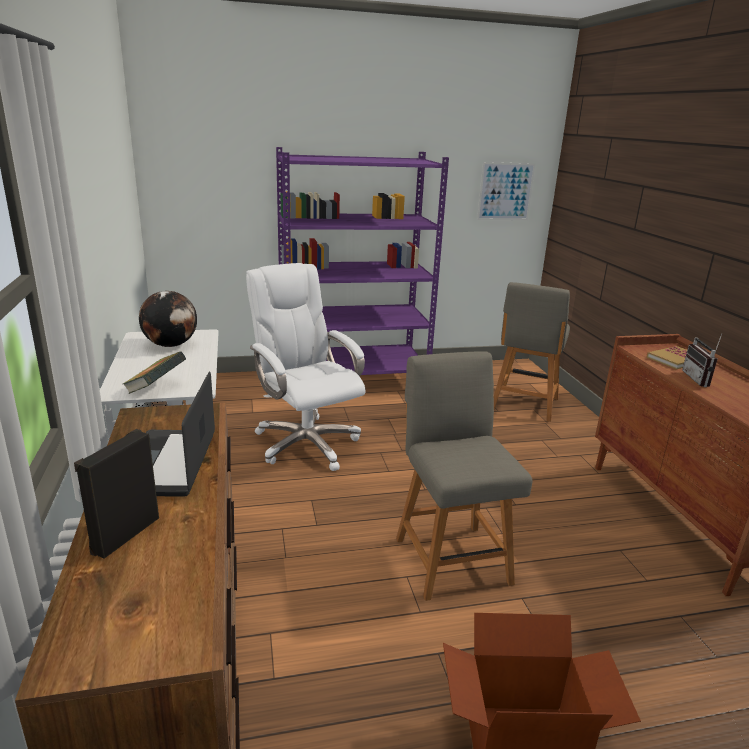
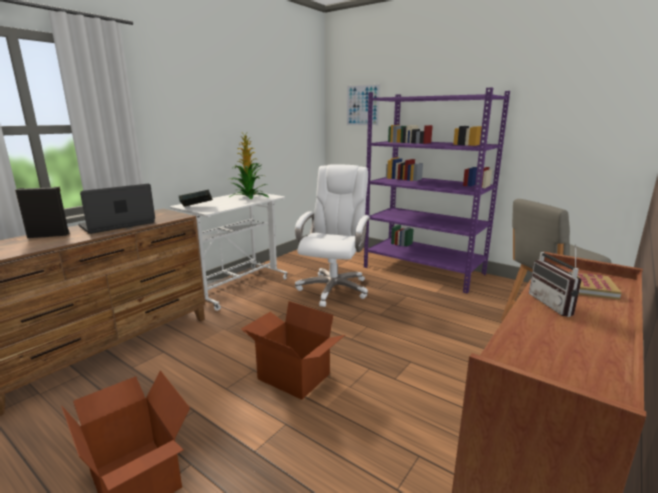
camera: 50 degrees right, 5 degrees down
(171, 345) = (248, 197): globe -> potted plant
(450, 557) = (292, 377): grey chair -> cardboard box
(505, 191) = (600, 125): picture -> picture (362, 105)
(700, 380) = (556, 305): radio -> radio turned 60 degrees counterclockwise

